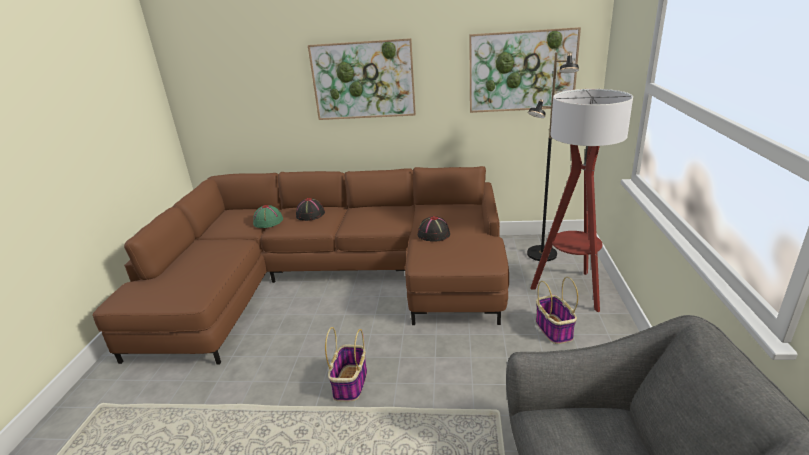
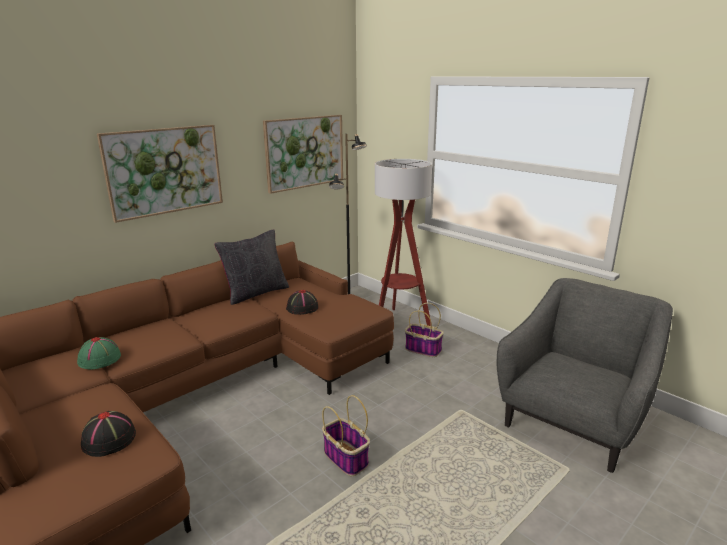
camera: 50 degrees left, 5 degrees down
(310, 215) = (146, 335): black hat -> black hat (109, 440)
(423, 207) = (255, 293): none -> black pillow

